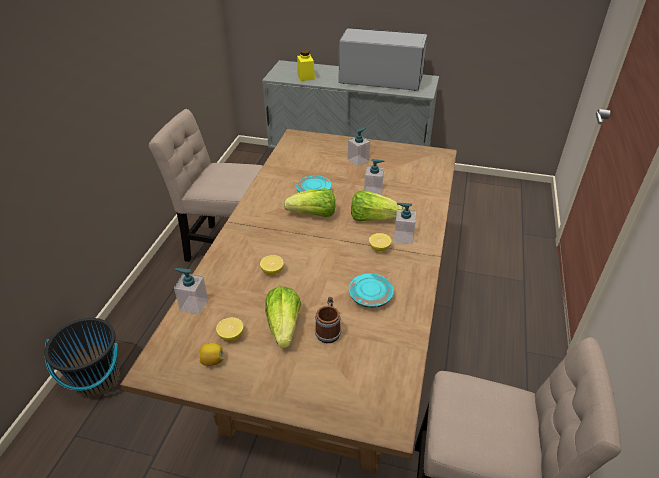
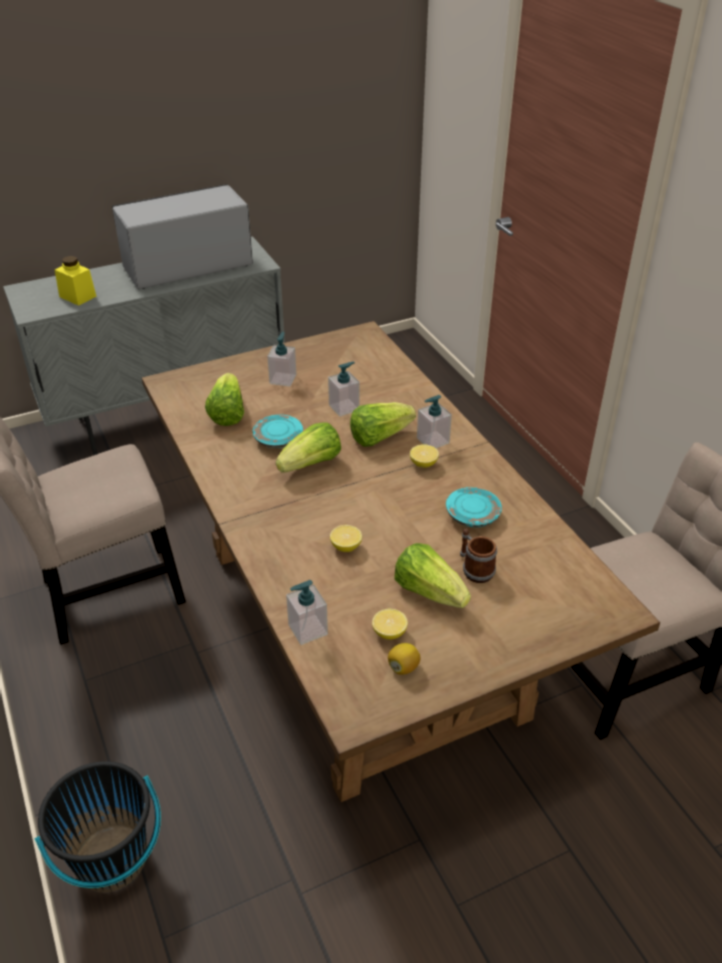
camera: 40 degrees left, 0 degrees up
(305, 165) = (227, 413): none -> lettuce

